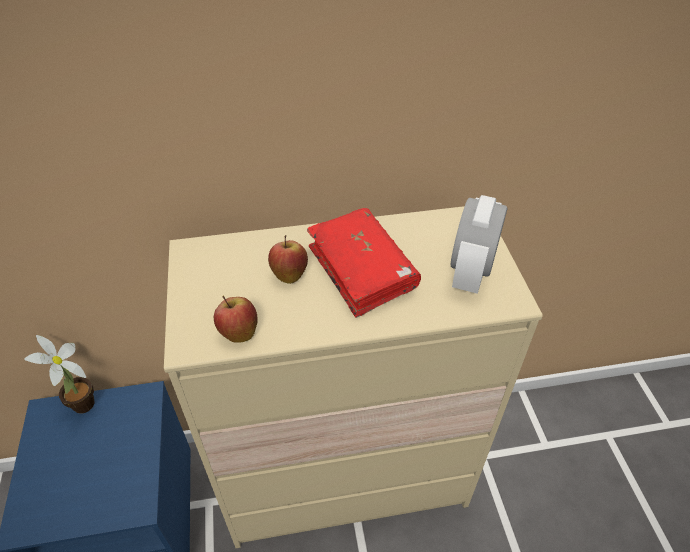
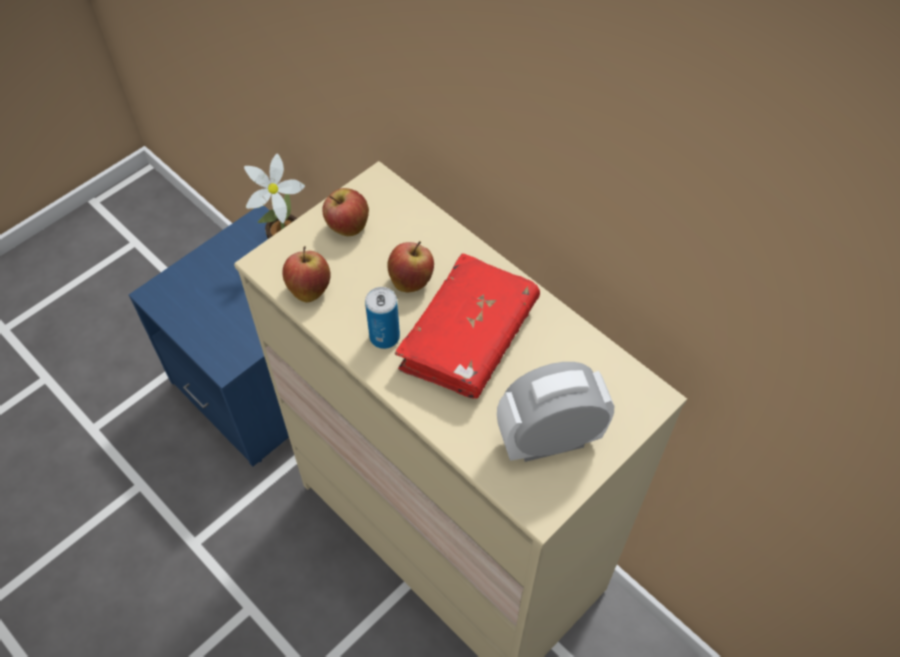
camera: 55 degrees right, 10 degrees up
(207, 284) = (347, 227): none -> apple
(321, 311) = (384, 337): none -> can

